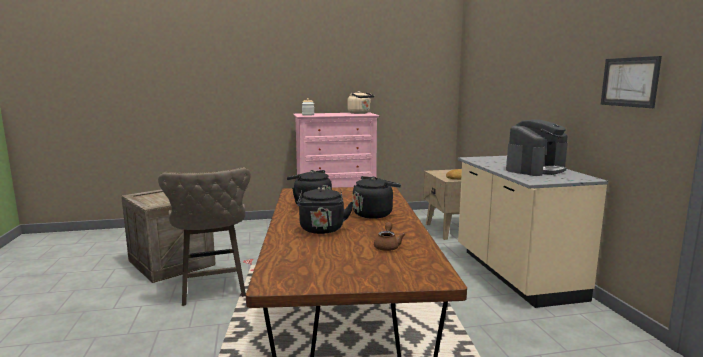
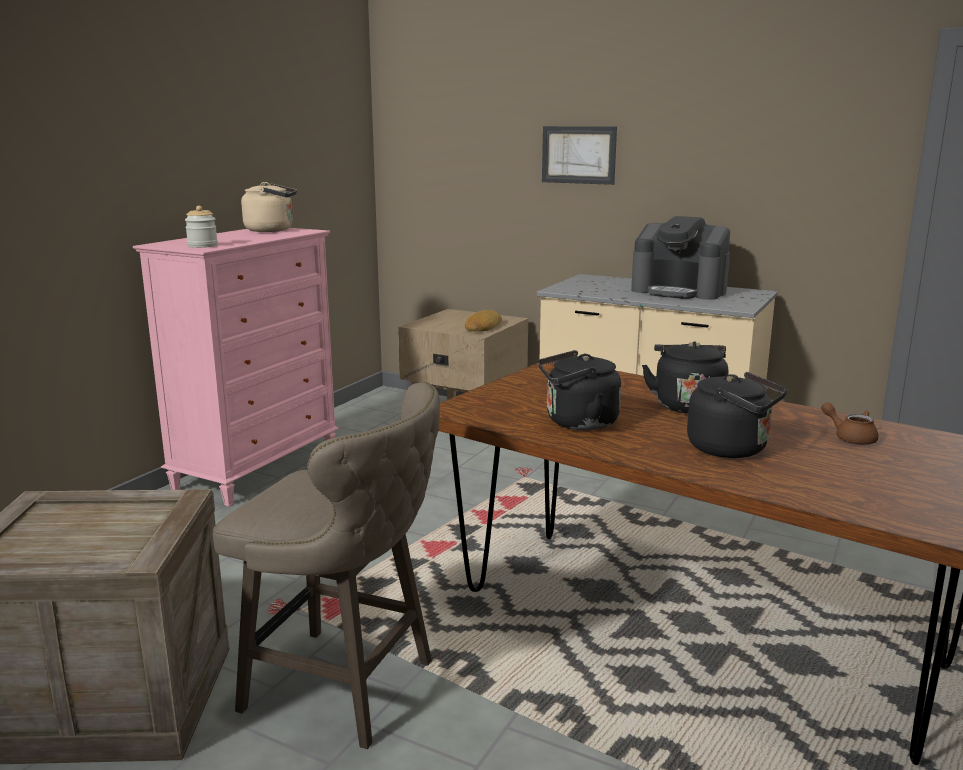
camera: 50 degrees left, 5 degrees up
(535, 169) = (679, 291): coffee machine -> coffee machine turned 120 degrees clockwise
(629, 82) = (800, 159): picture -> picture (578, 155)

